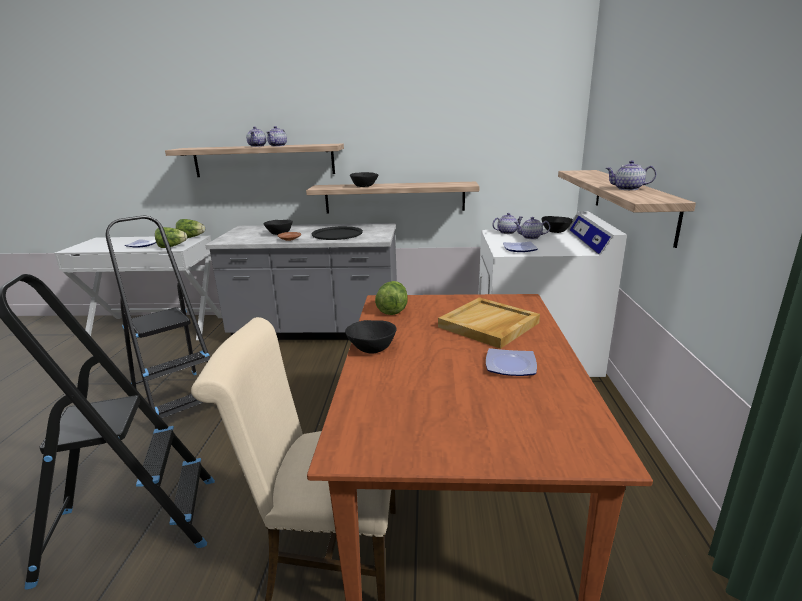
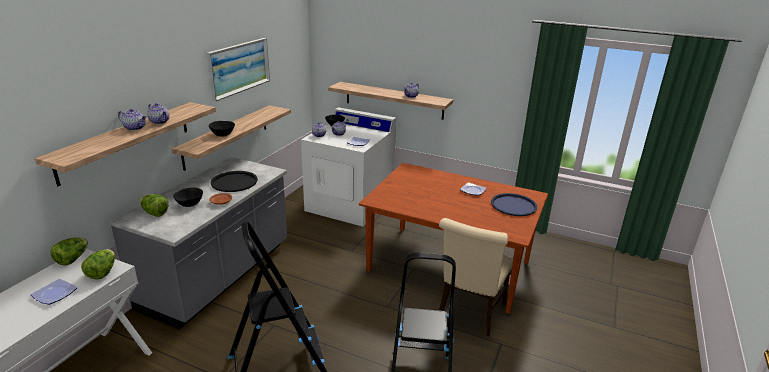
camera: 70 degrees left, 5 degrees up
(372, 348) = (435, 215): black bowl -> none
(392, 309) = (390, 200): lettuce -> lettuce (154, 213)
(426, 120) = (239, 67): none -> picture
(488, 325) = (431, 183): beige tray -> none
(498, 426) = (513, 205): none -> blue tray

